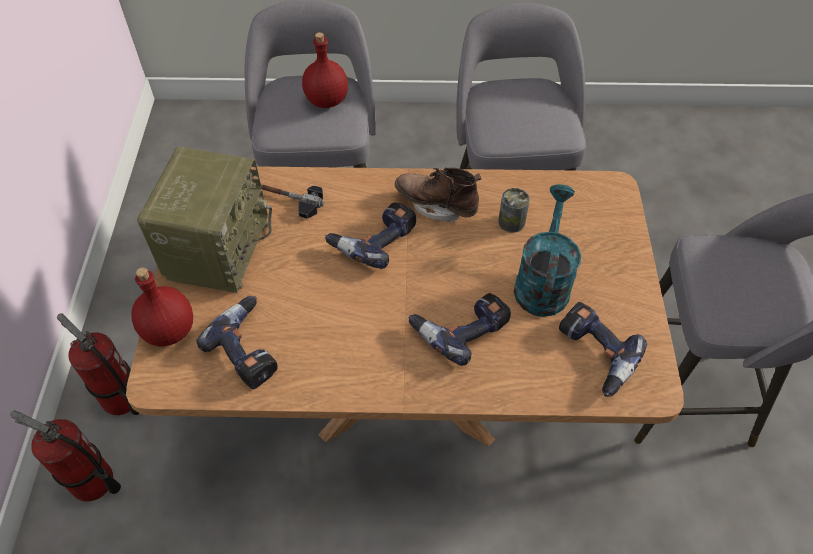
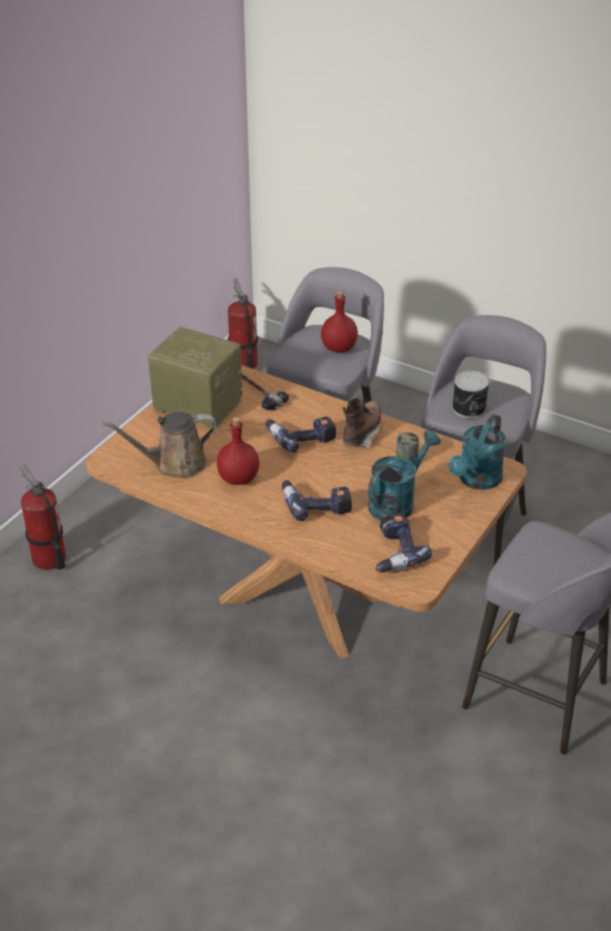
camera: 30 degrees right, 15 degrees down
(121, 398) = (99, 519): fire extinguisher -> fire extinguisher (243, 364)
(169, 329) = (135, 437): red bottle -> red bottle (239, 478)
(217, 248) = (196, 406): radio -> radio turned 105 degrees counterclockwise
(249, 348) = (175, 464): power drill -> brown watering can
(436, 205) = (361, 434): brown boot -> brown boot turned 60 degrees clockwise
(518, 124) = (469, 408): none -> can
(599, 214) = (476, 481): none -> turquoise watering can

